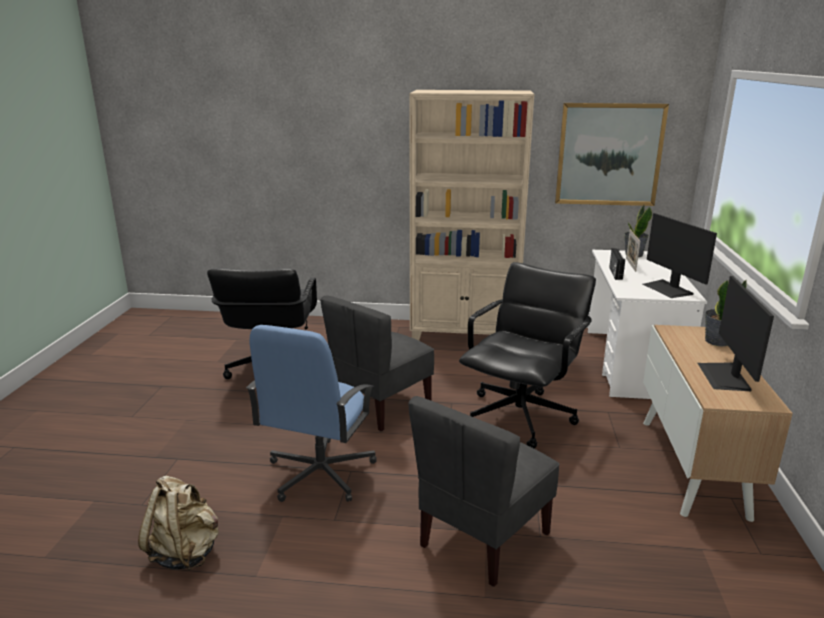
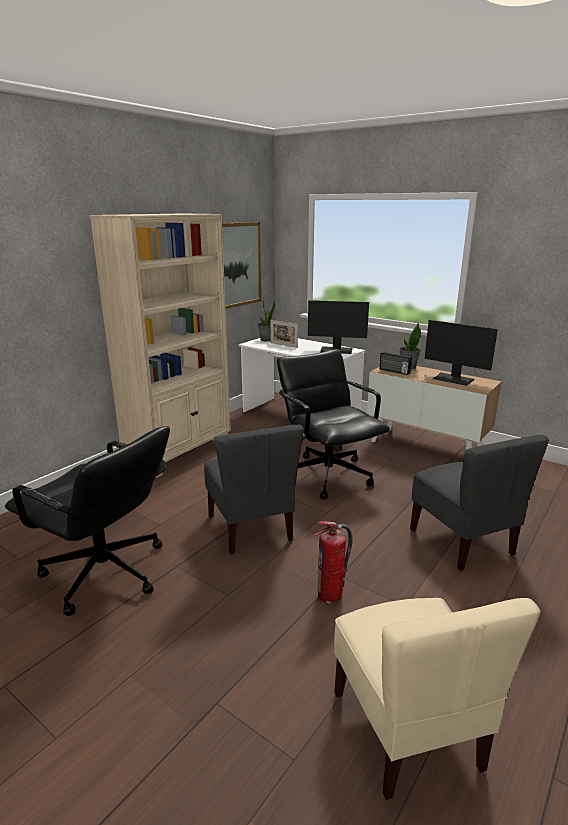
camera: 60 degrees left, 0 degrees up
(185, 552) = (408, 729): beige backpack -> beige chair
(319, 473) = (330, 595): blue office chair -> fire extinguisher
(614, 273) = (292, 352): radio -> radio (394, 371)

